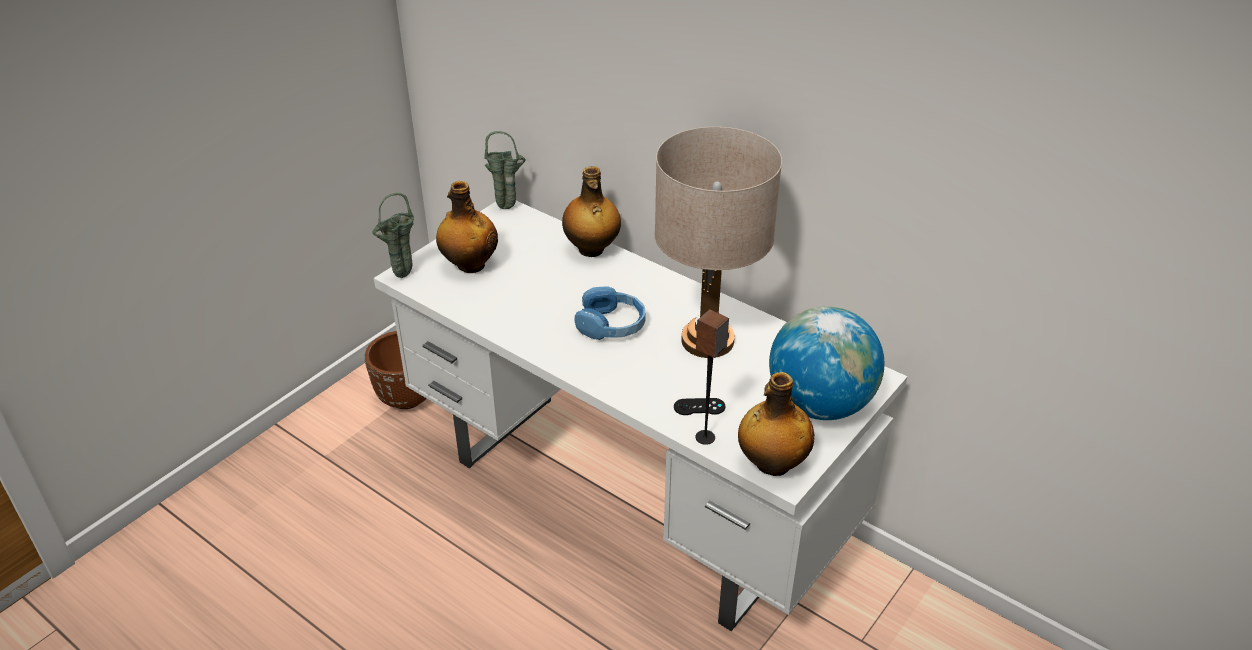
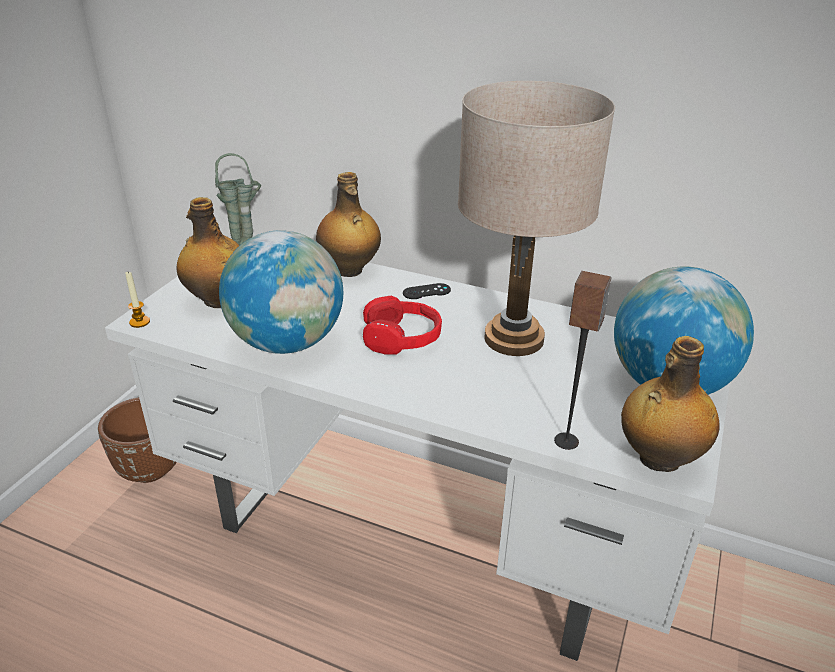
camera: 15 degrees left, 5 degrees down
(401, 277) = (139, 322): green vase -> candle
(515, 315) = (287, 343): none -> globe
(611, 325) = (402, 338): blue headphones -> red headphones
(699, 407) = (541, 408): black game controller -> black game controller (426, 291)

